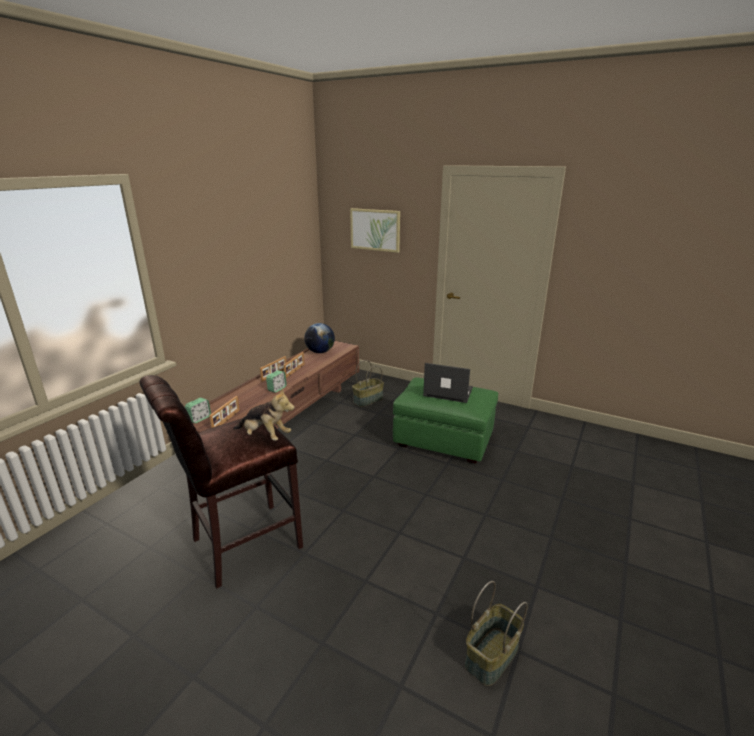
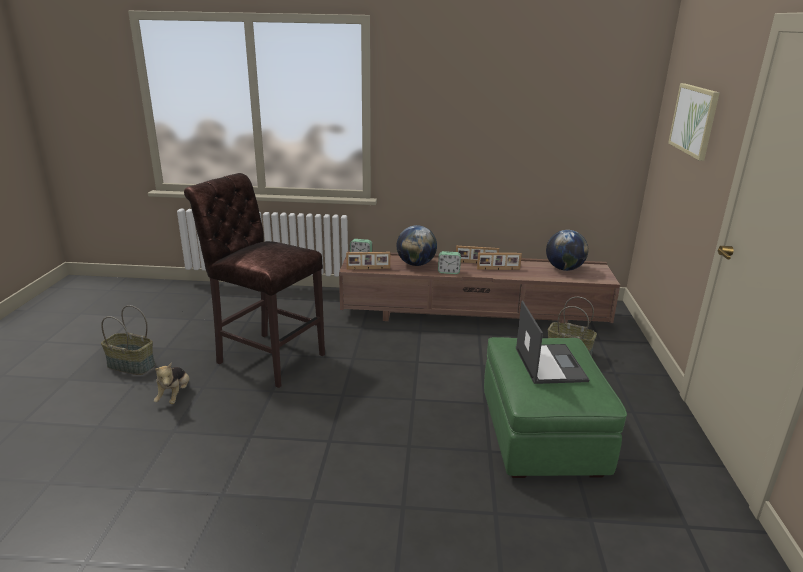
camera: 65 degrees right, 0 degrees up
(245, 397) = (416, 264): none -> globe
(265, 436) = (268, 259): plush toy -> plush toy (174, 396)
(492, 657) = (174, 549): basket -> basket (130, 366)

